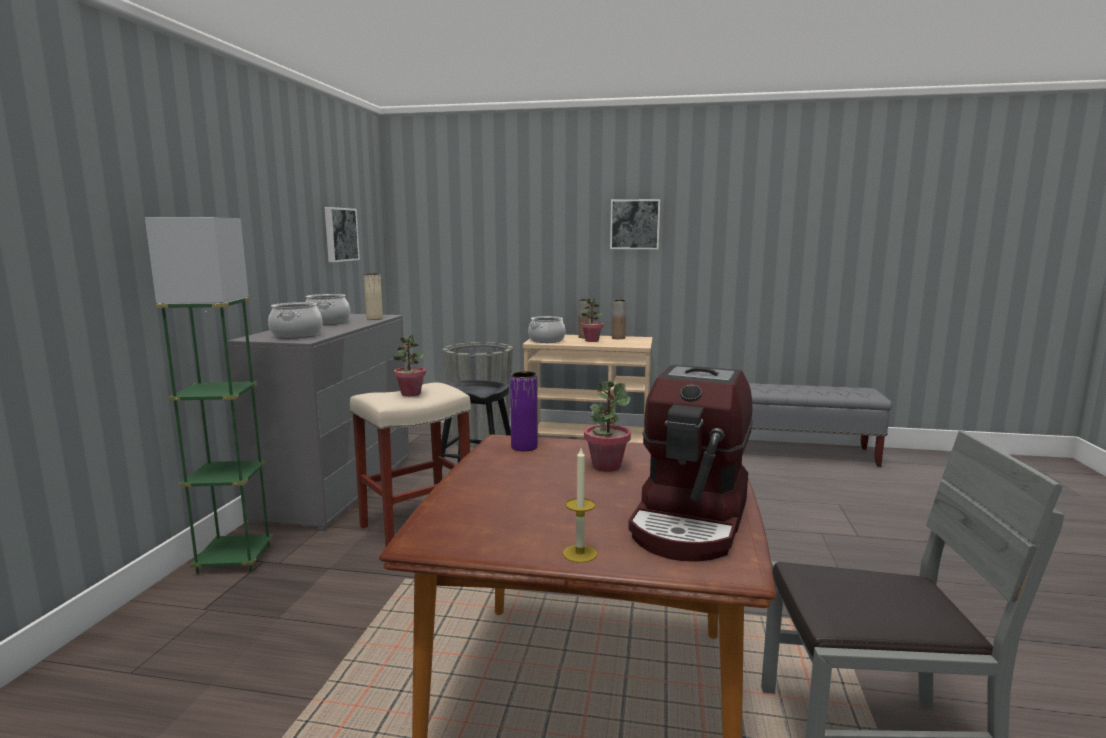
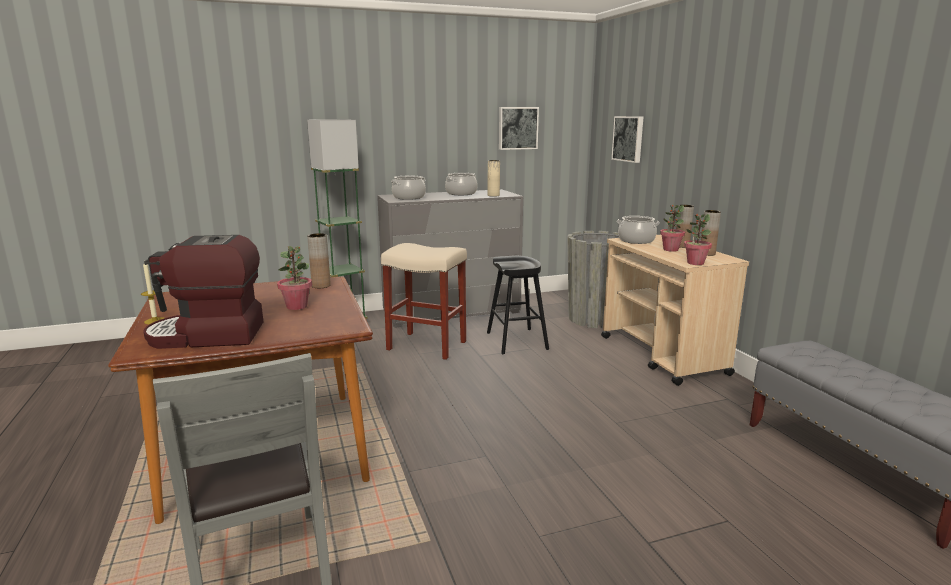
camera: 60 degrees right, 5 degrees up
(410, 394) = (421, 249): potted plant -> potted plant (695, 263)
(524, 447) = (321, 286): purple vase -> brown vase
(635, 224) = (756, 123): picture -> picture (628, 138)

